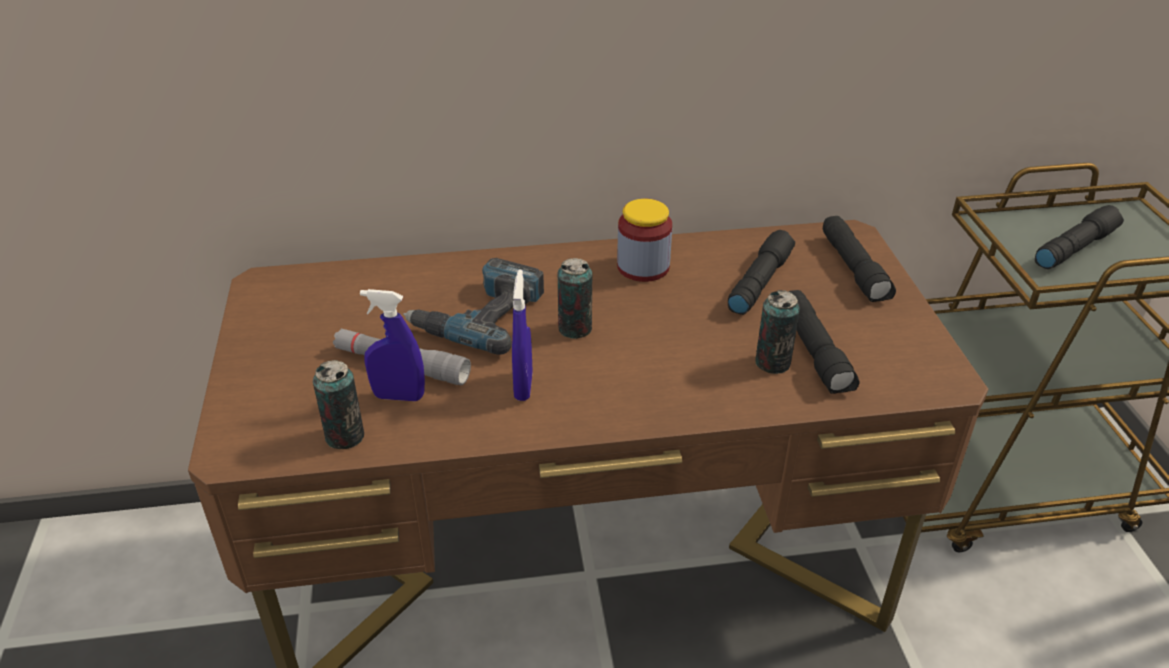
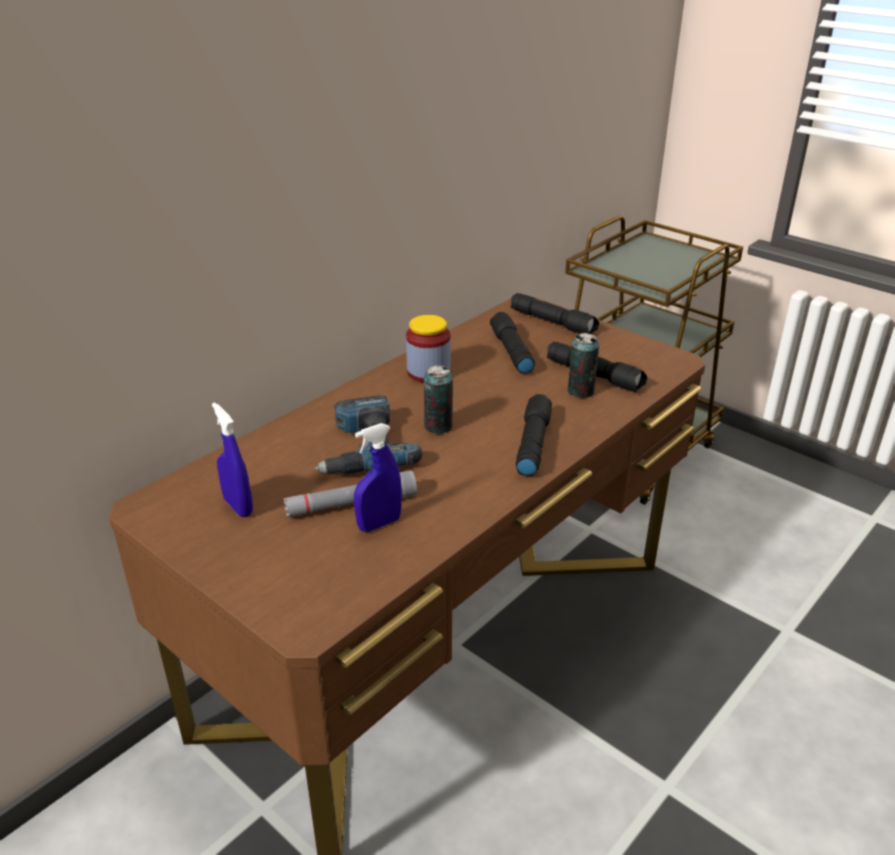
camera: 40 degrees left, 5 degrees down
(345, 436) = (378, 568): can -> none
(523, 386) = (455, 475): blue spray bottle -> blue spray bottle (238, 507)
(1074, 247) = (647, 267): black flashlight -> black flashlight (532, 443)

